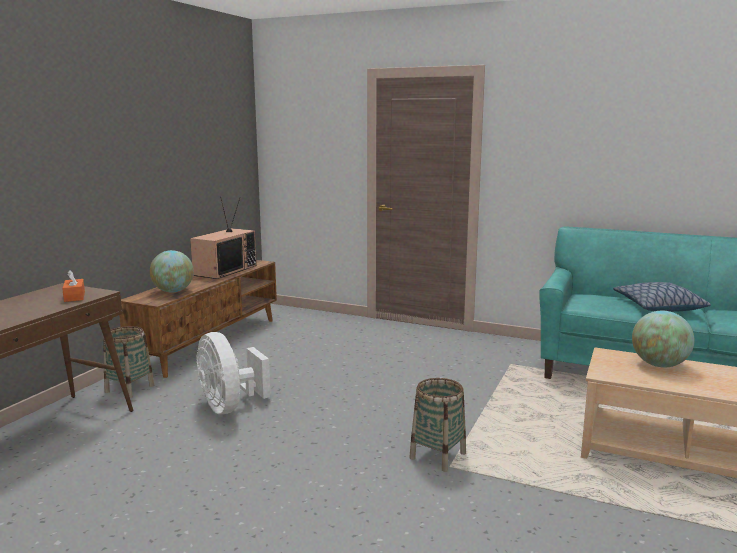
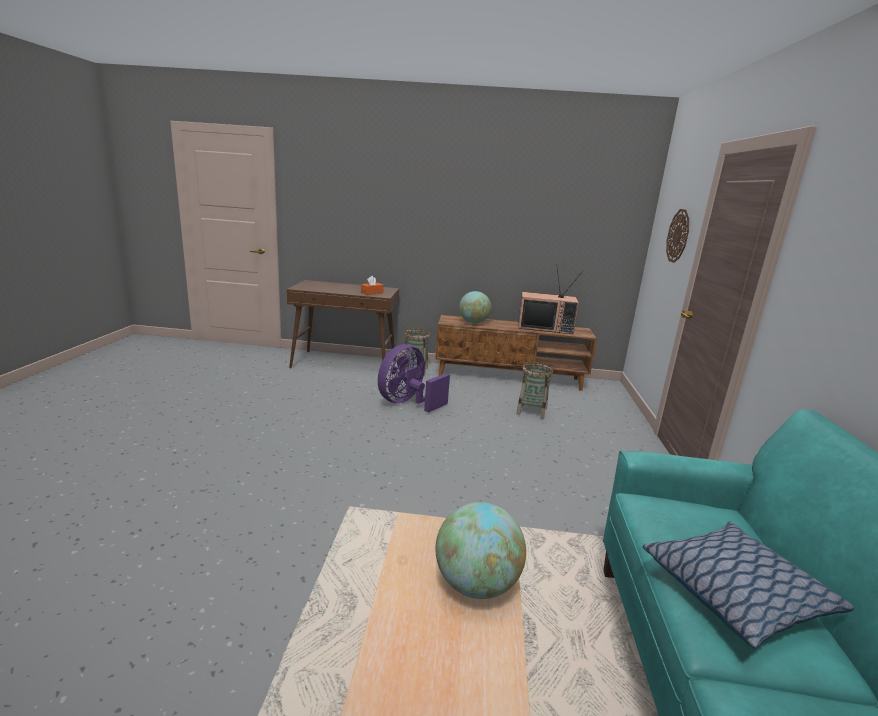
camera: 70 degrees right, 5 degrees up
(229, 407) = (408, 403): white fan -> purple fan
(325, 147) = (678, 236): none -> wall clock
(438, 456) = (366, 499): basket -> basket (531, 411)

